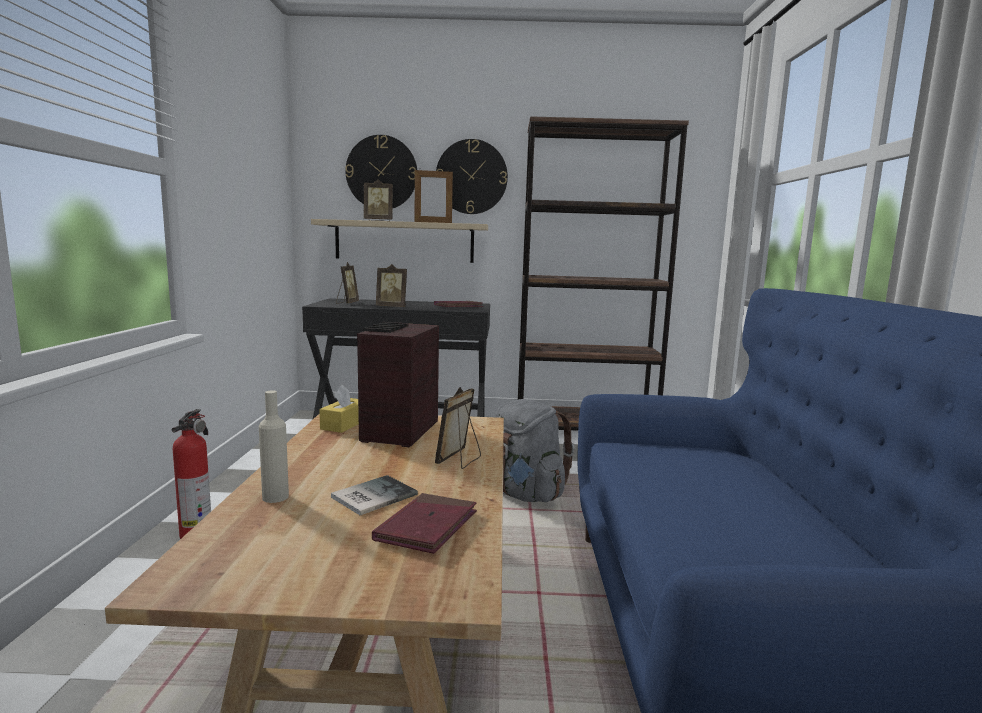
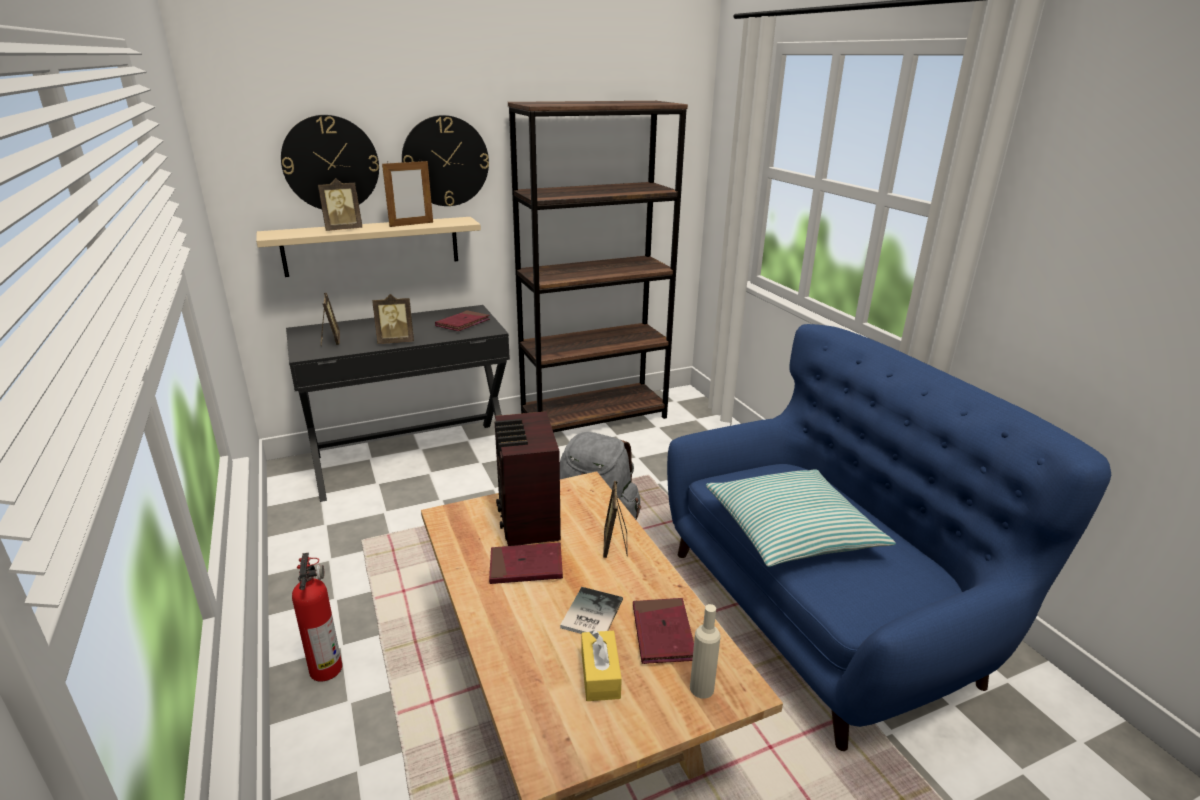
camera: 25 degrees left, 15 degrees up
(275, 497) = (515, 644): beige bottle -> beige bottle (701, 688)
(344, 424) = (466, 525): yellow tissue box -> yellow tissue box (600, 674)
(357, 455) = (526, 567): none -> red book
(678, 491) = (791, 530): none -> pillow

